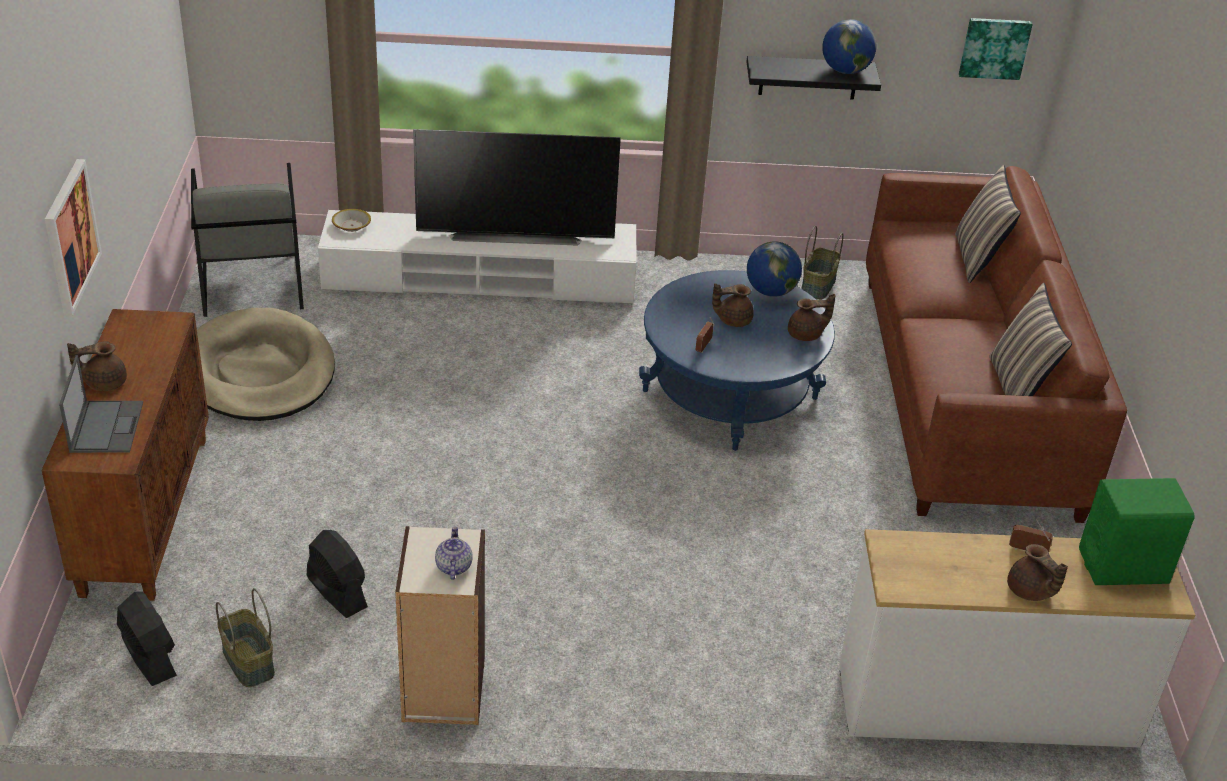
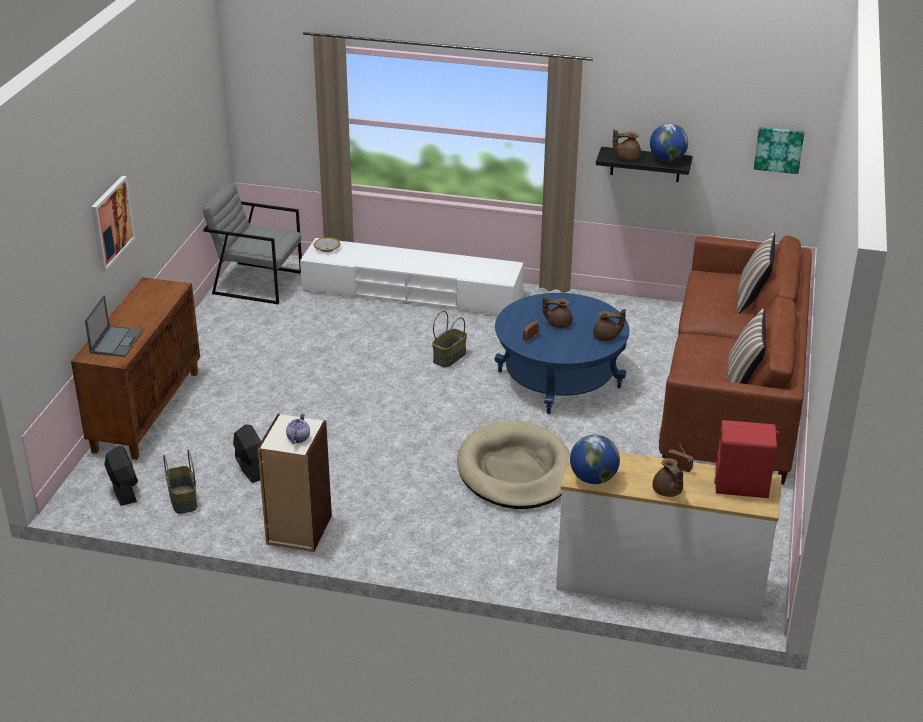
camera: 15 degrees right, 5 degrees down
(104, 382) = (123, 317): brown teapot -> brown teapot (627, 157)
(251, 283) = (258, 283): grey armchair -> grey armchair turned 105 degrees clockwise
(259, 372) = (245, 336): beige dog bed -> beige dog bed (515, 471)
(515, 233) = (436, 262): television -> none
(771, 291) = (593, 308): globe -> globe (593, 479)
(817, 285) = (652, 316): basket -> basket (449, 357)
(1123, 566) = (742, 485): green speaker -> red speaker

